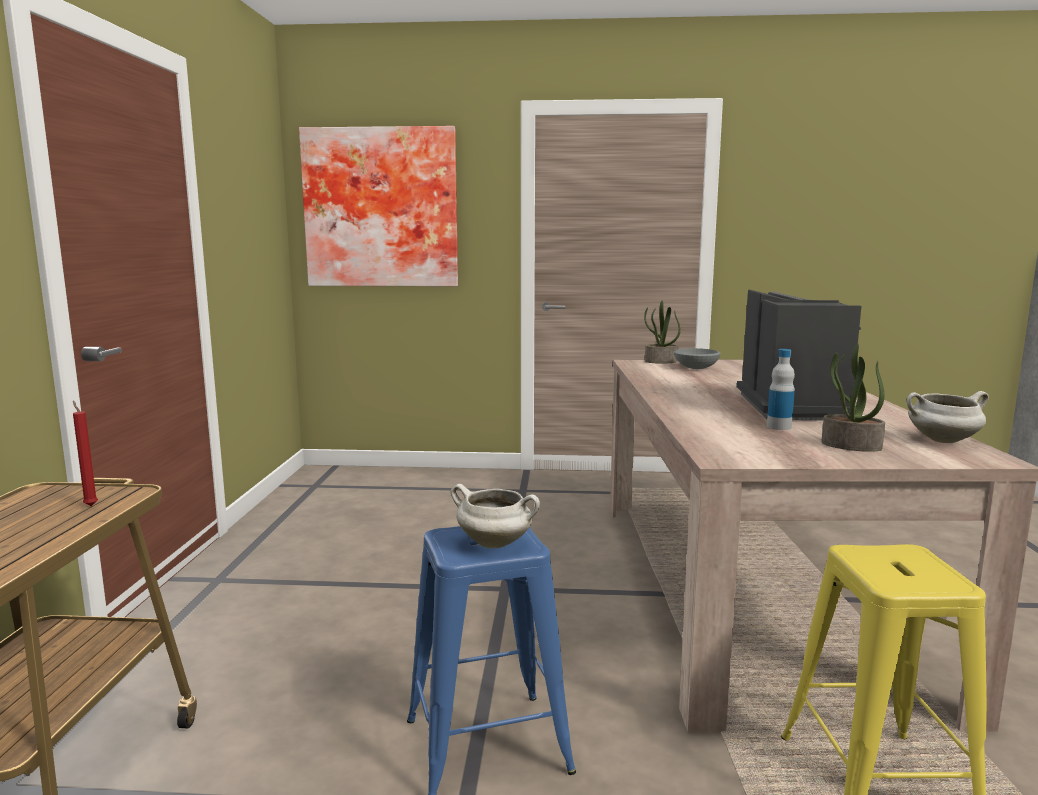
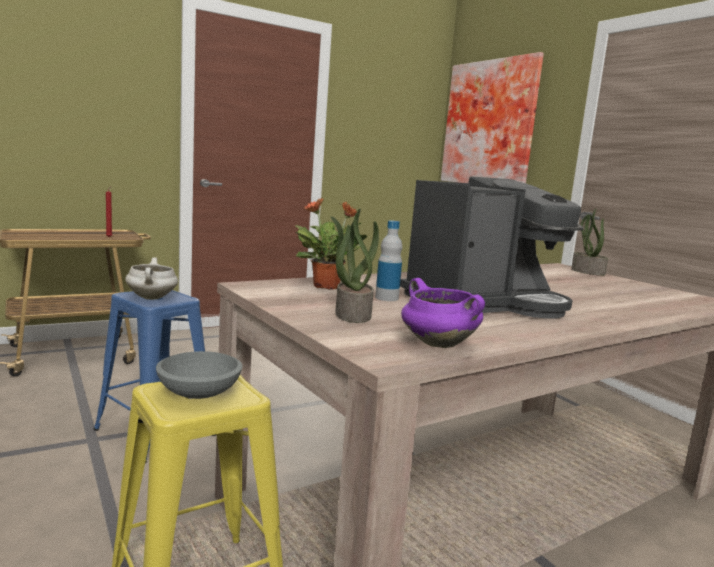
camera: 55 degrees right, 0 degrees up
(697, 368) = (589, 280): grey bowl -> grey bowl (198, 393)
(727, 435) = (327, 287): none -> potted plant
(942, 441) = (436, 344): white cooking pot -> purple cooking pot

